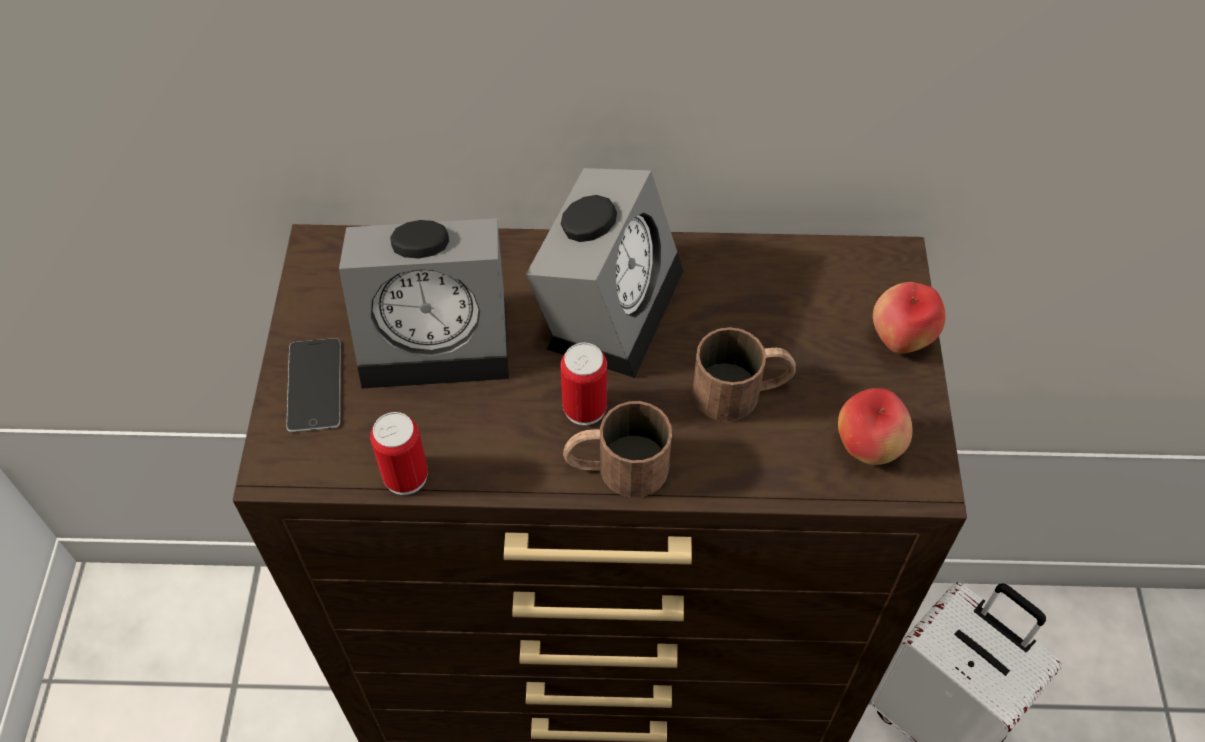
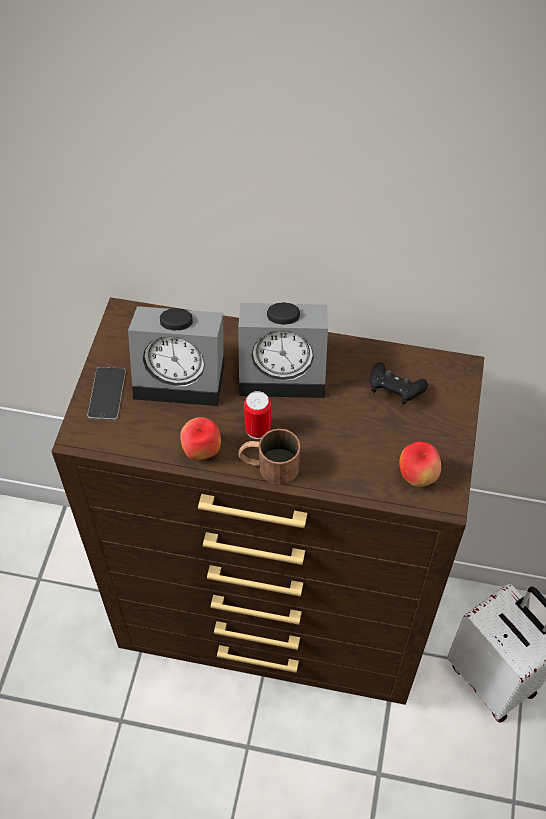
camera: 10 degrees right, 0 degrees up
(405, 476) = (149, 452): can -> none
(610, 302) = (285, 370): alarm clock -> alarm clock turned 60 degrees clockwise
(742, 391) = (352, 433): brown mug -> none
(795, 311) = (394, 390): none -> black game controller
(900, 340) = (453, 417): apple -> apple (201, 451)

